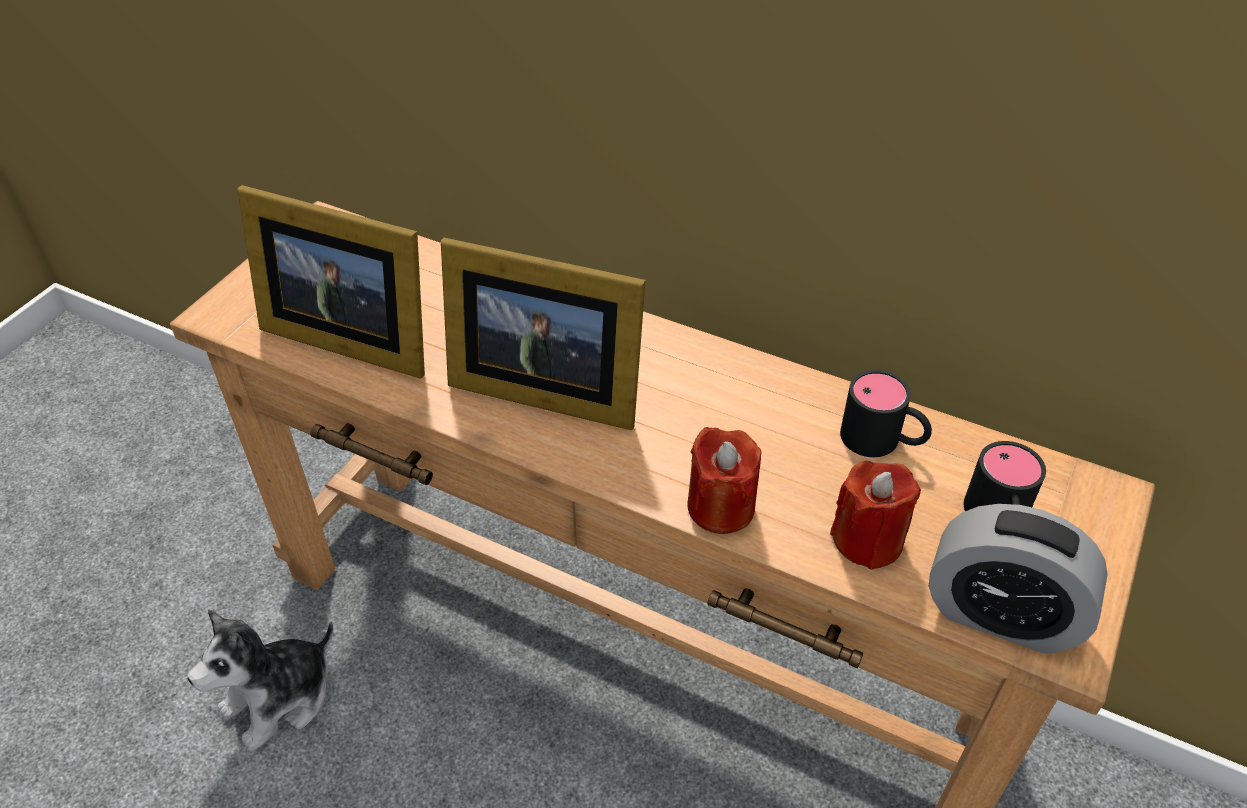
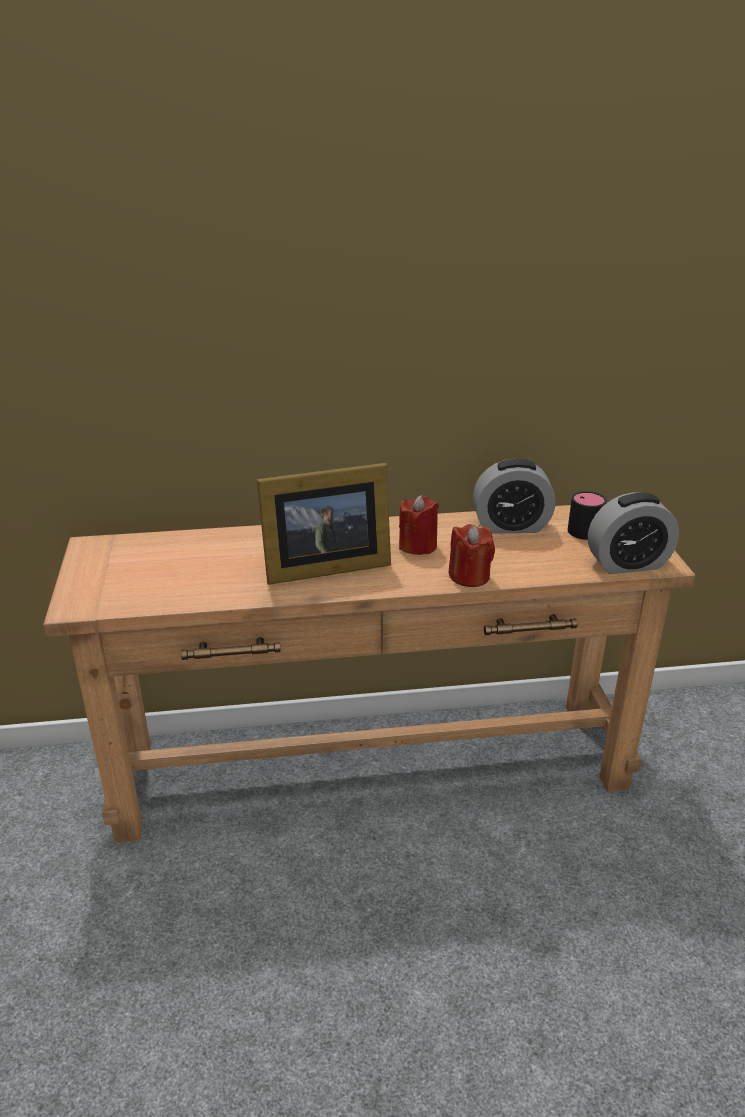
camera: 35 degrees left, 15 degrees down
(279, 699) = (171, 911): plush toy -> none
(348, 335) = (177, 586): picture frame -> none
(868, 540) = (547, 562): red candle -> red candle (418, 546)
(882, 441) = (511, 526): black mug -> alarm clock

